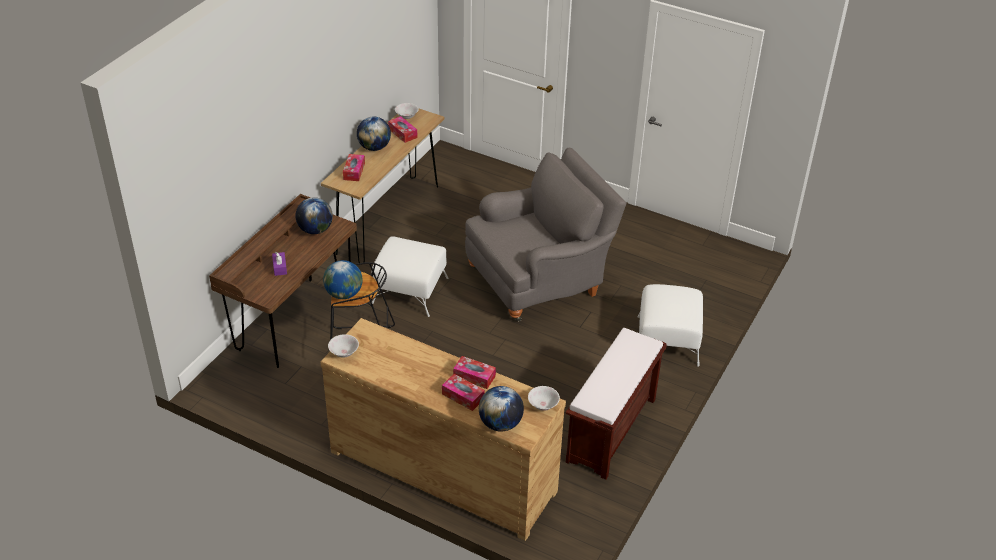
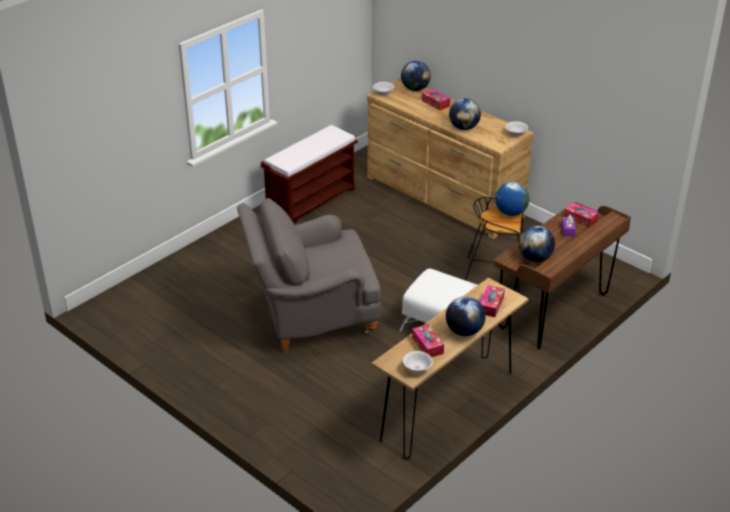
camera: 165 degrees left, 5 degrees down
(414, 353) = (464, 128): none -> globe
(474, 376) = (424, 111): tissue box -> tissue box (580, 219)
(667, 341) = (228, 250): white ottoman -> none

